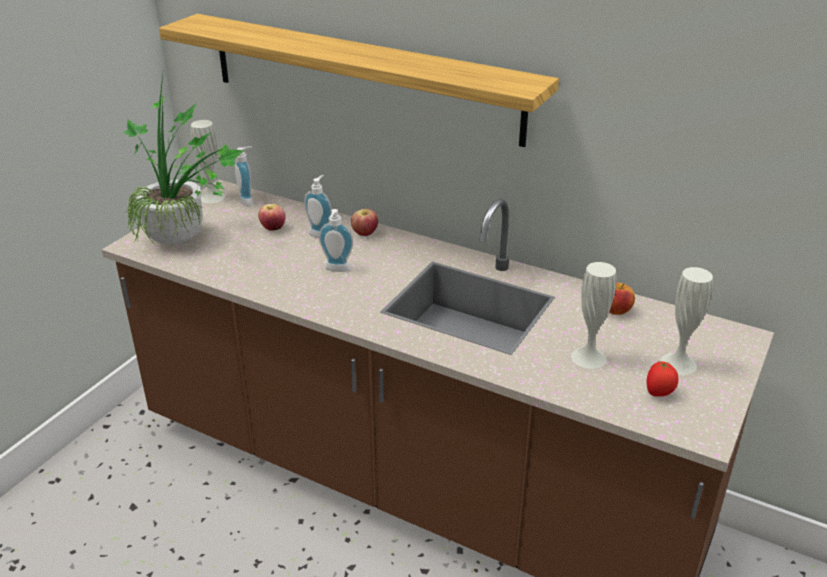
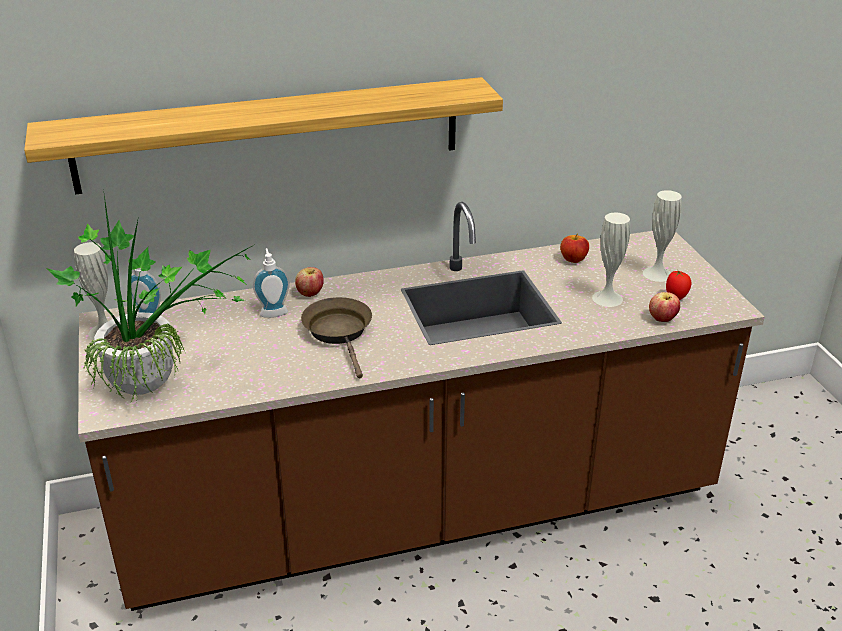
camera: 45 degrees left, 0 degrees up
(273, 228) = (221, 328): apple -> apple (662, 319)
(336, 270) = (339, 333): soap dispenser -> brown frying pan

